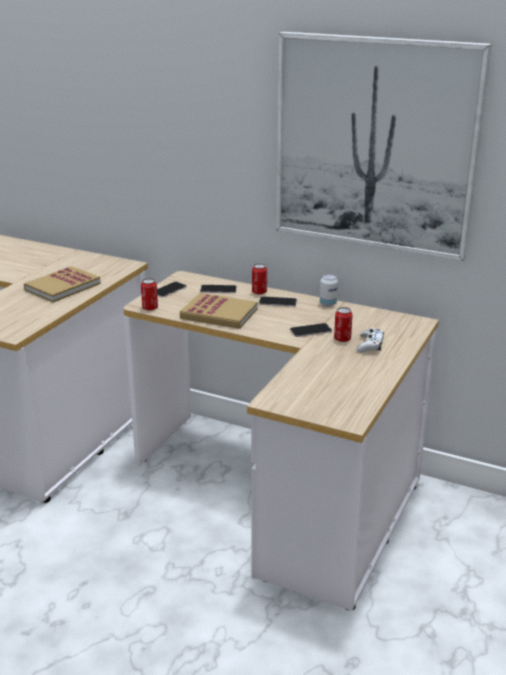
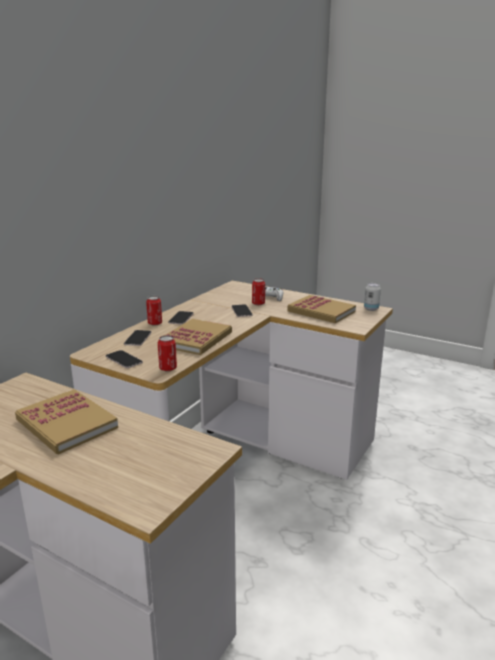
camera: 85 degrees left, 5 degrees down
(325, 379) = (321, 311): none -> book
(328, 304) = (193, 304): can -> can (371, 309)
(374, 145) = (188, 163): picture -> none

